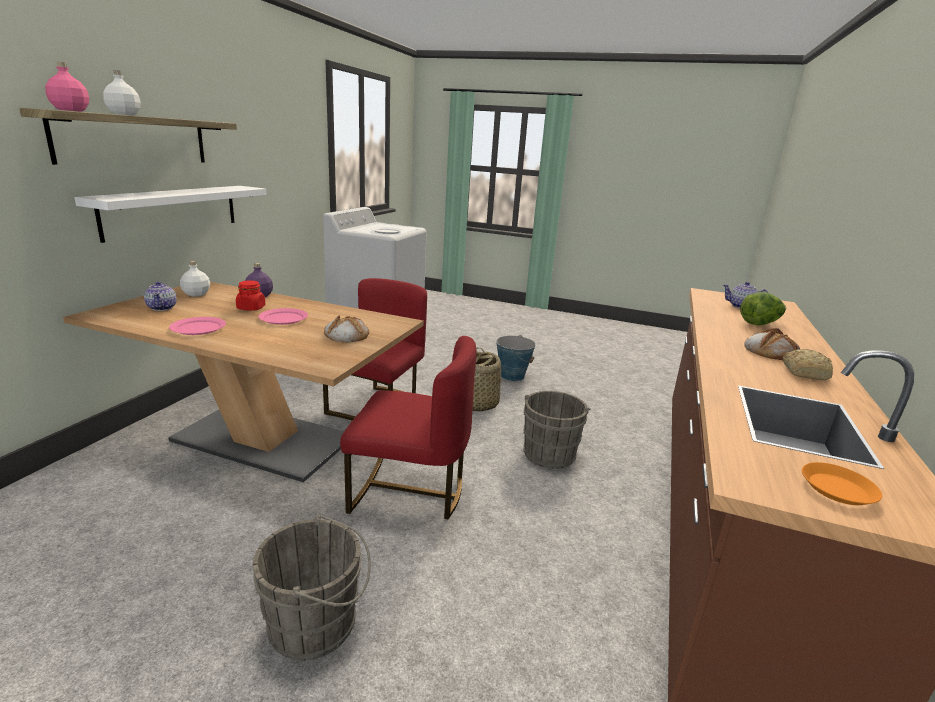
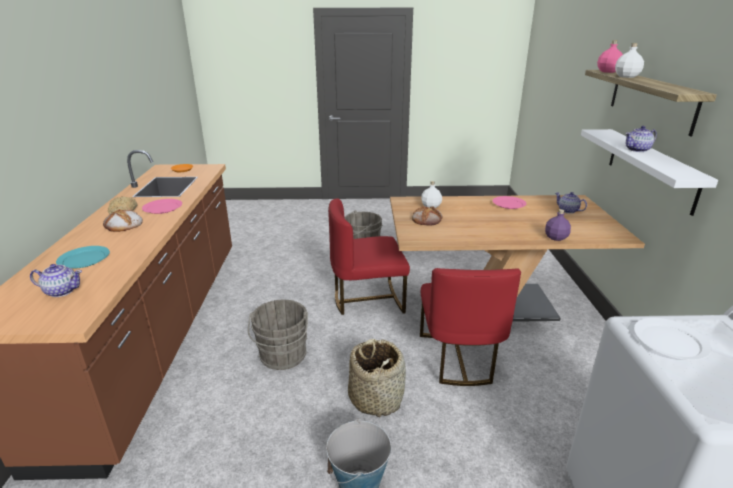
camera: 160 degrees right, 5 degrees up
(185, 191) = (637, 150): none -> teapot
(196, 294) = (592, 226): white bottle -> white bottle (431, 206)
(251, 308) = (526, 224): red jar -> none
(283, 318) = (487, 221): pink plate -> pink plate (162, 208)
(759, 323) = (84, 259): lettuce -> turquoise plate

